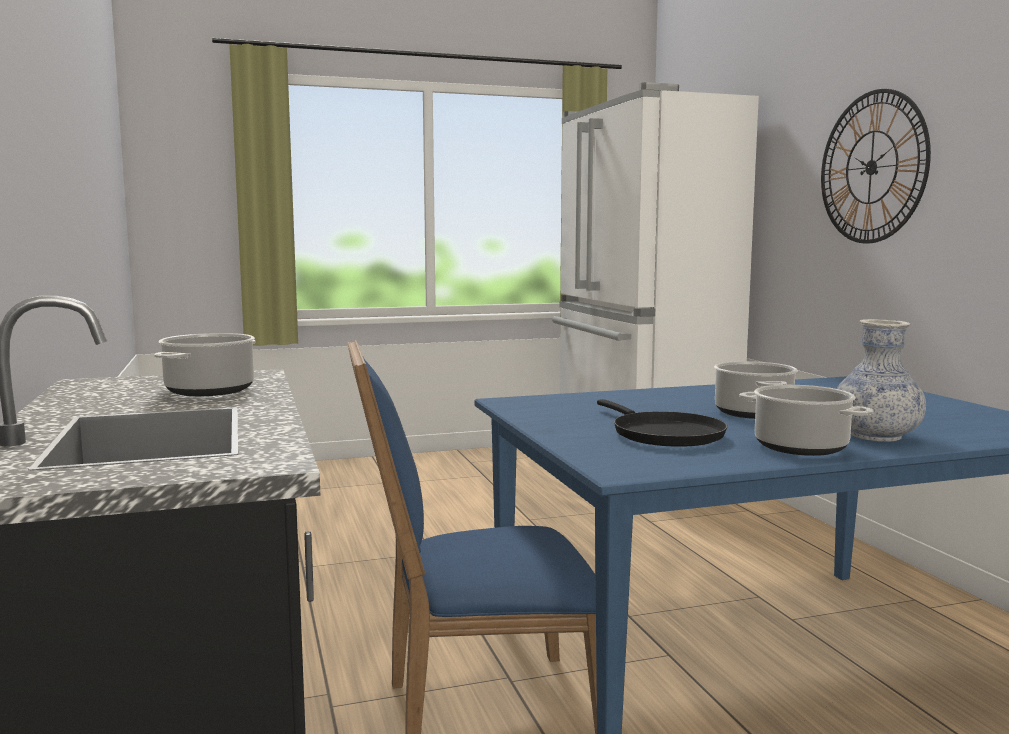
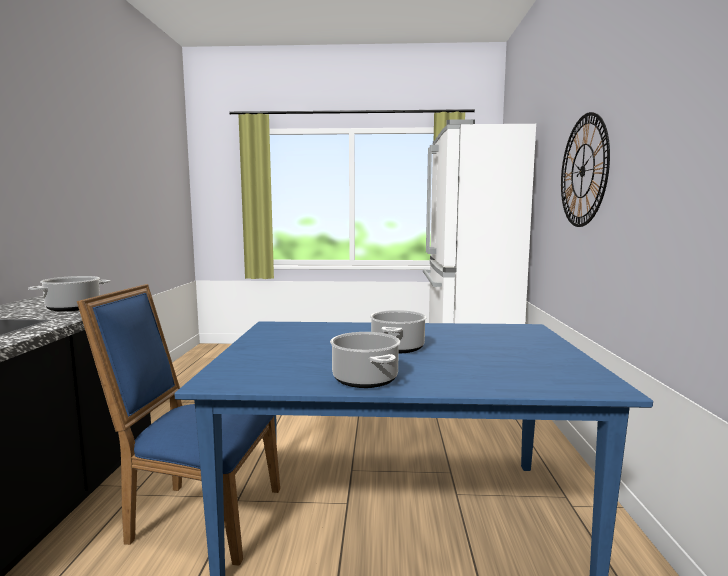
camera: 20 degrees right, 0 degrees up
(663, 434) = (301, 358): black frying pan -> none
(876, 436) = (441, 376): vase -> none

